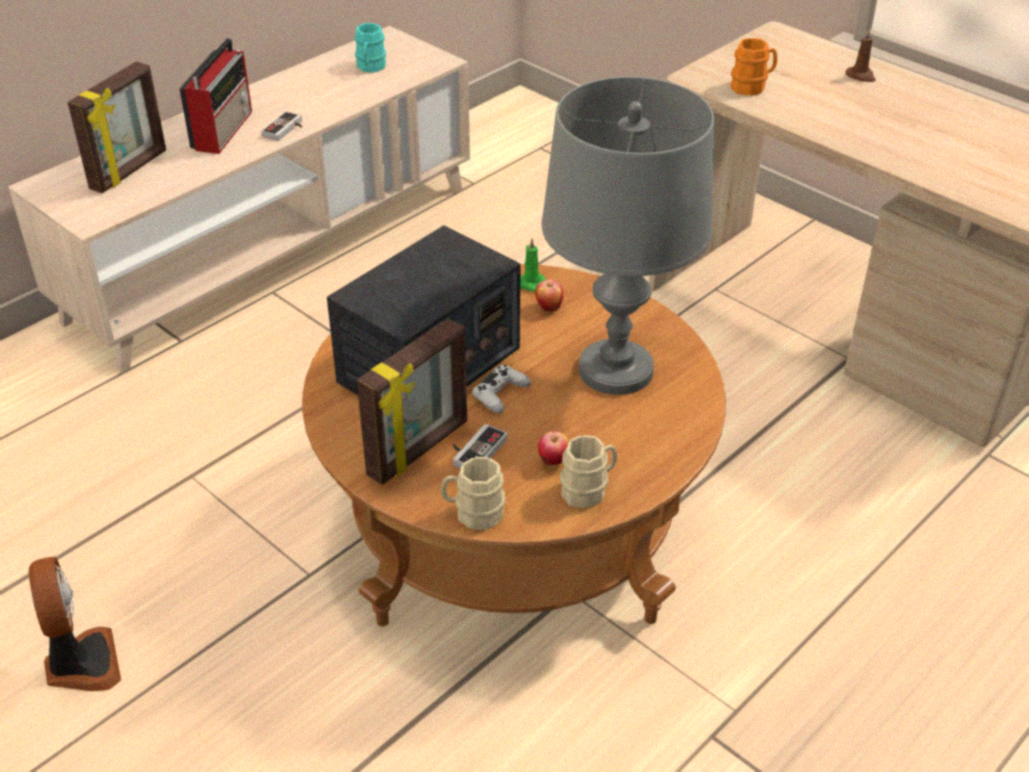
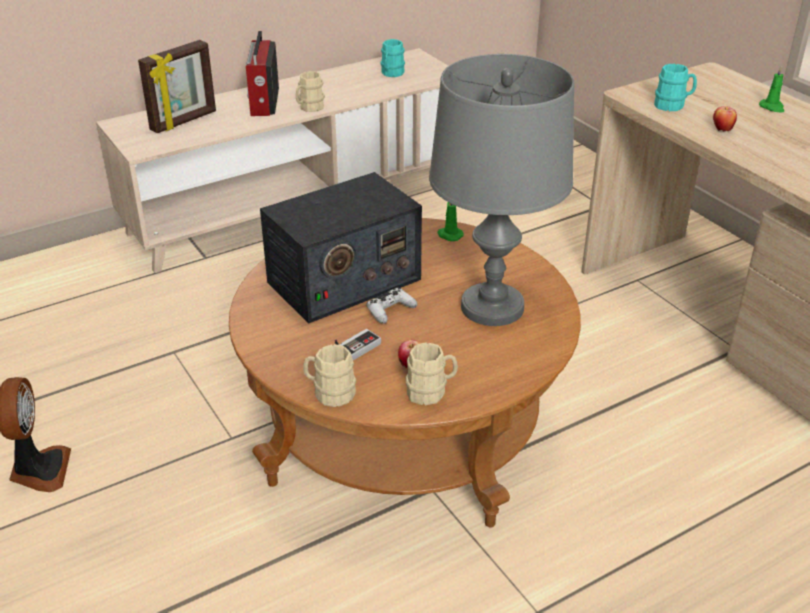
camera: 15 degrees right, 5 degrees down
(223, 129) = (264, 102): radio -> radio turned 150 degrees clockwise
(286, 130) = (309, 108): game controller -> beige mug
(419, 450) = (308, 340): picture frame -> none
(548, 308) = (457, 254): apple -> apple (722, 130)
(752, 86) = (673, 105): orange mug -> turquoise mug
(861, 76) = (772, 107): brown candle -> green candle

